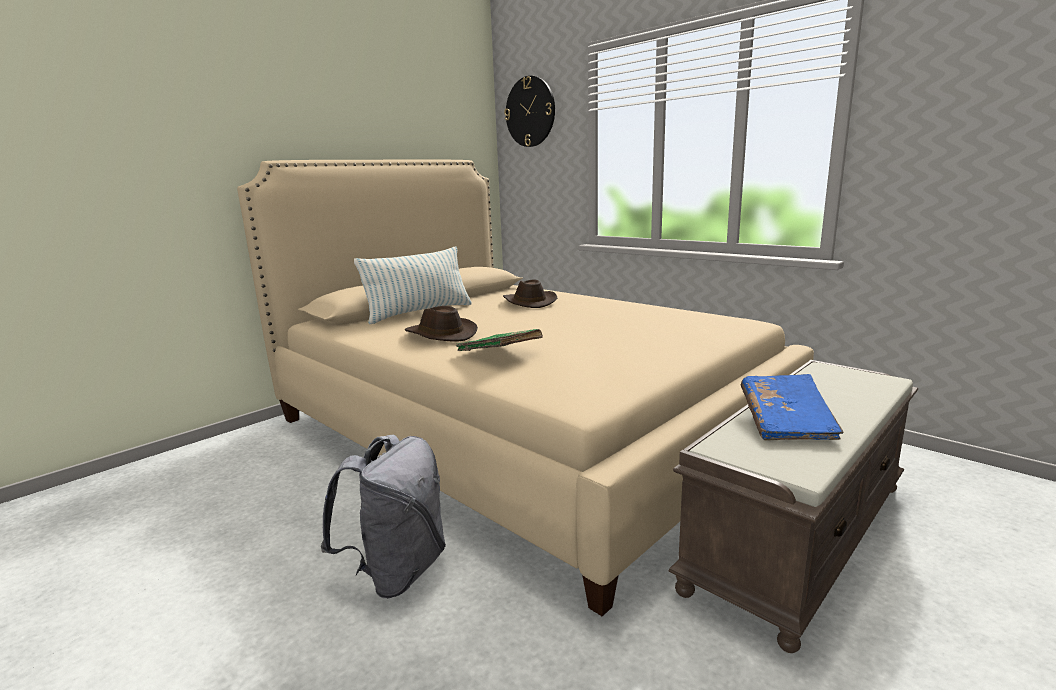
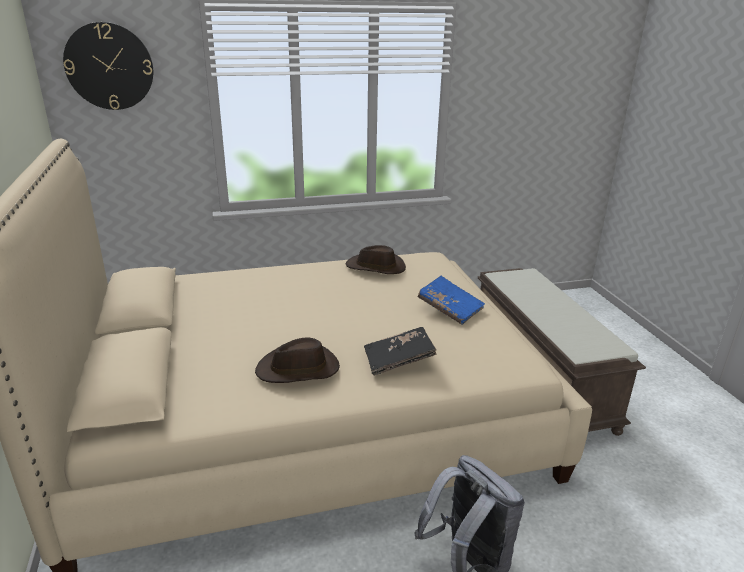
camera: 60 degrees left, 10 degrees up
(419, 312) = (186, 357): pillow -> none
(499, 354) = (398, 361): green book -> black book
(528, 302) = (247, 296): brown hat -> brown hat (375, 267)
(786, 422) = (562, 323): blue book -> blue book (450, 309)

